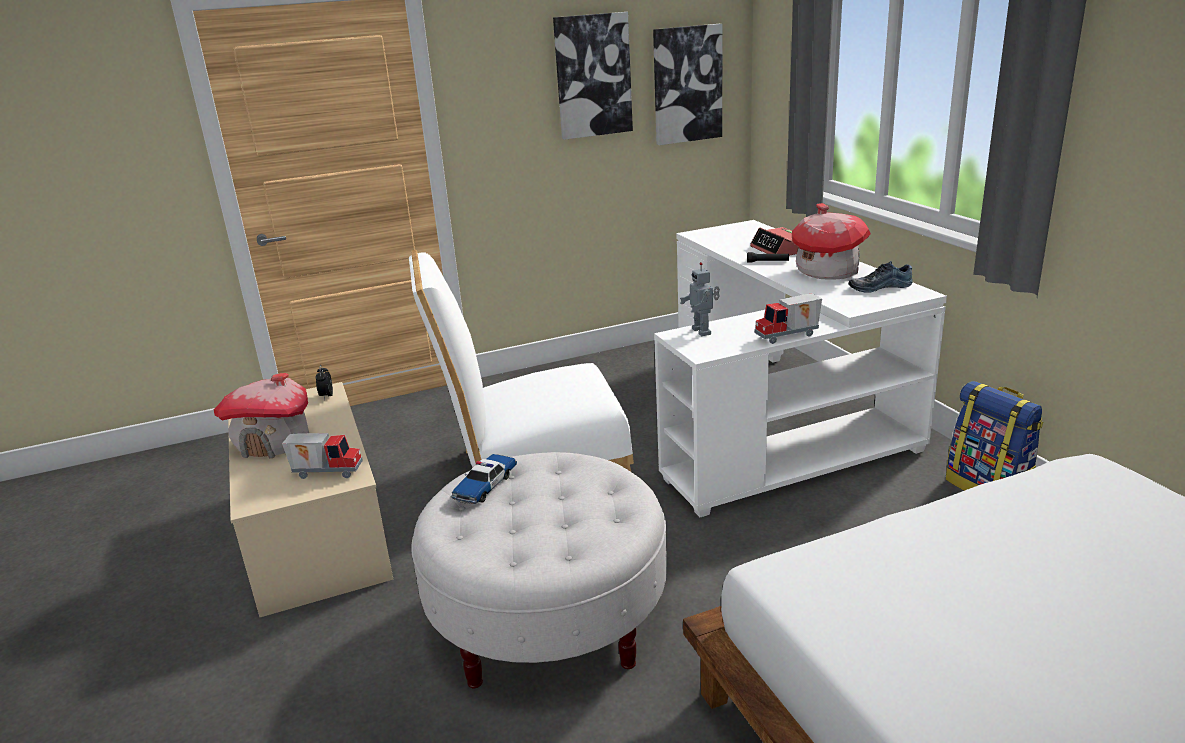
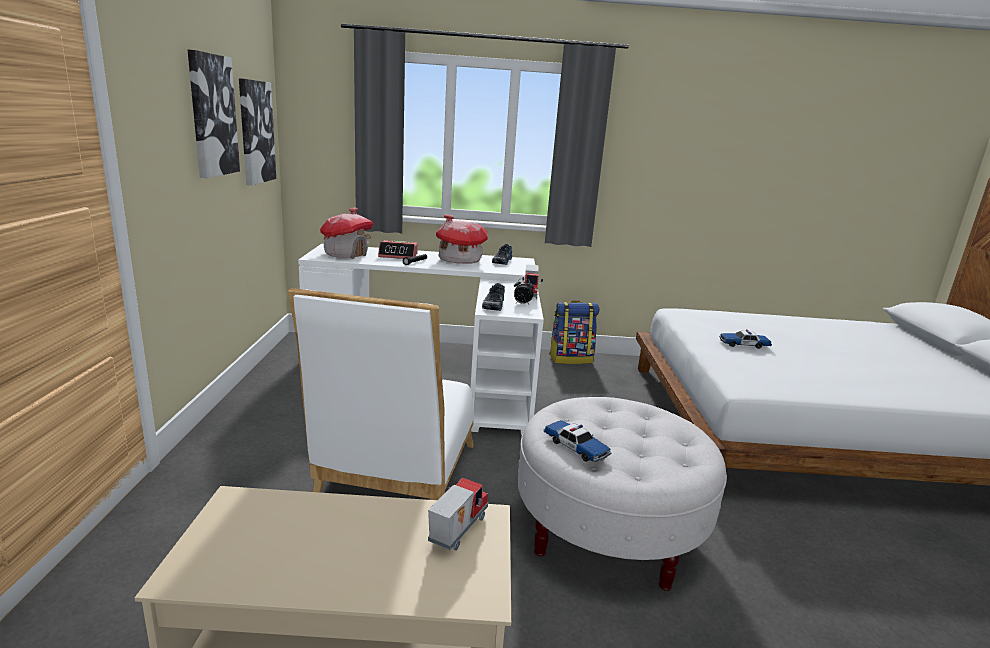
camera: 70 degrees left, 5 degrees down
(274, 443) = (335, 562): toy house -> toy house (346, 254)
(326, 396) = (249, 502): alarm clock -> alarm clock (522, 304)
(702, 331) = (493, 305): toy robot -> shoe
(1005, 555) = (743, 344): none -> toy car

